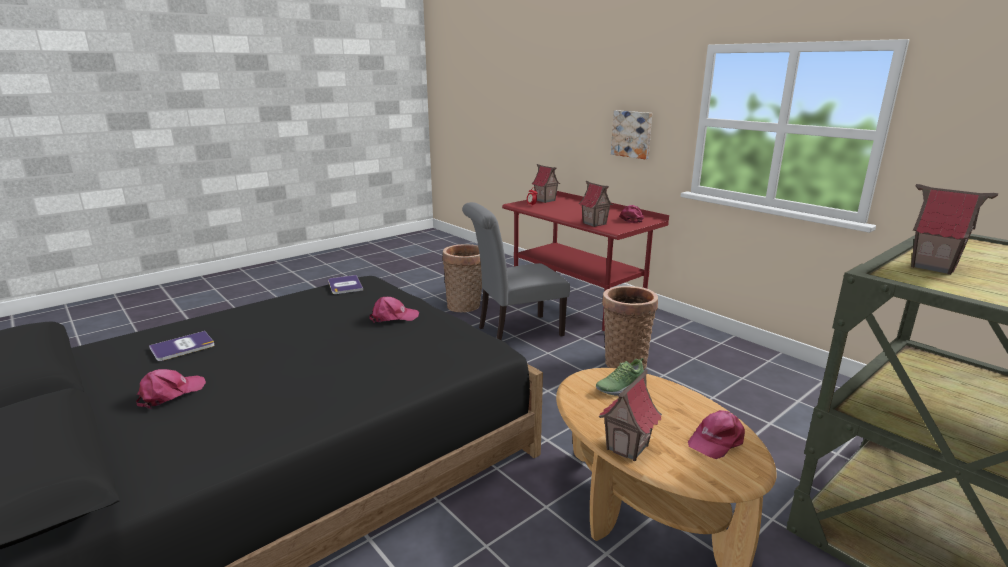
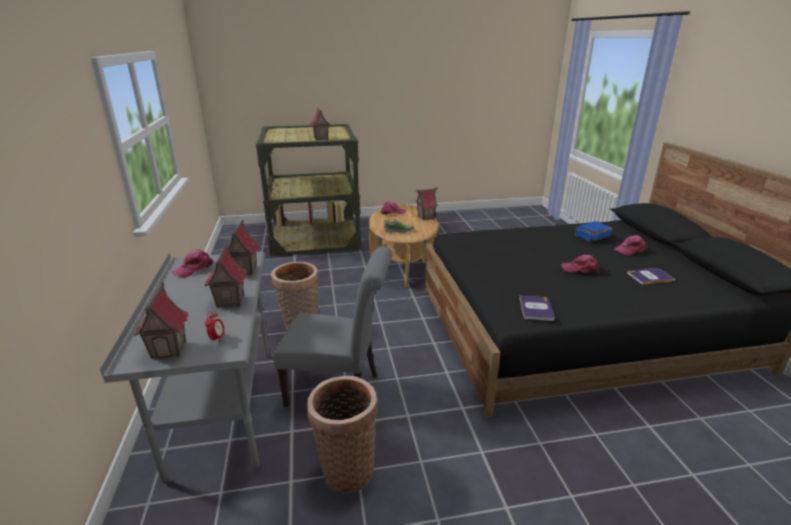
camera: 150 degrees left, 5 degrees up
(231, 406) = (591, 237): none -> blue book
(393, 317) = (501, 264): pink cap -> pink cap (580, 269)
(561, 213) = (229, 301): none -> toy house
(576, 305) = (223, 409): red desk -> grey desk
(632, 134) = (85, 201): picture -> none

